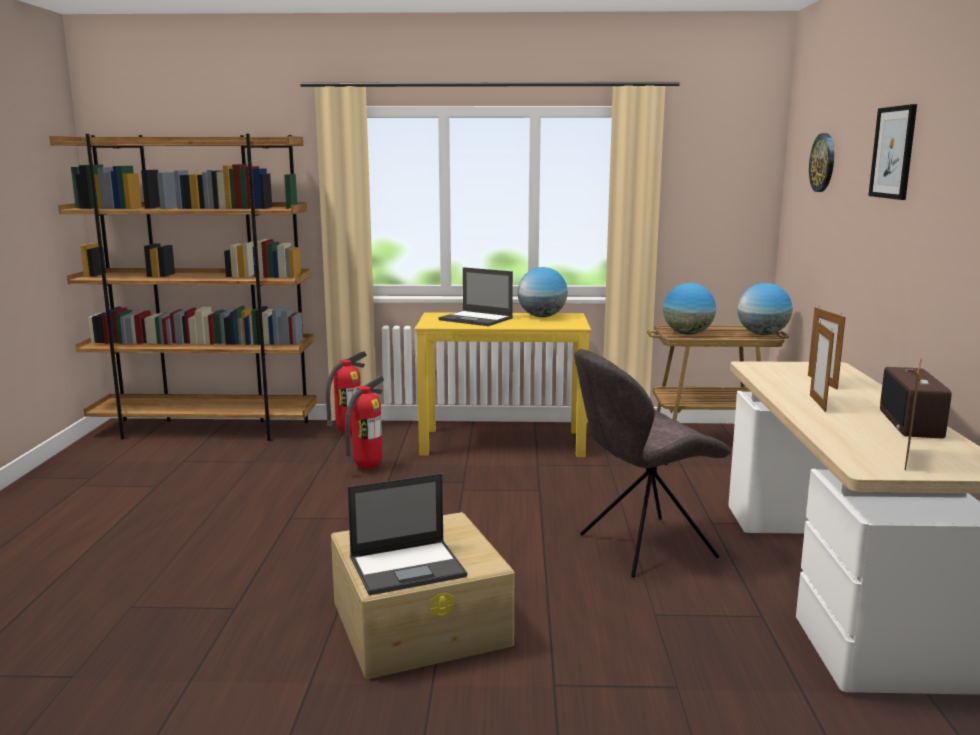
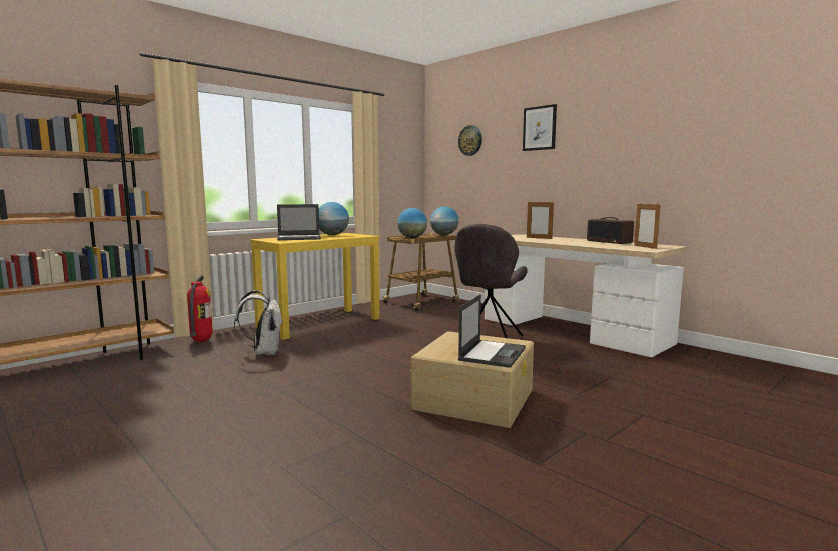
camera: 45 degrees left, 5 degrees down
(367, 468) = (264, 353): fire extinguisher -> white backpack
(817, 403) = (564, 241): picture frame -> none

